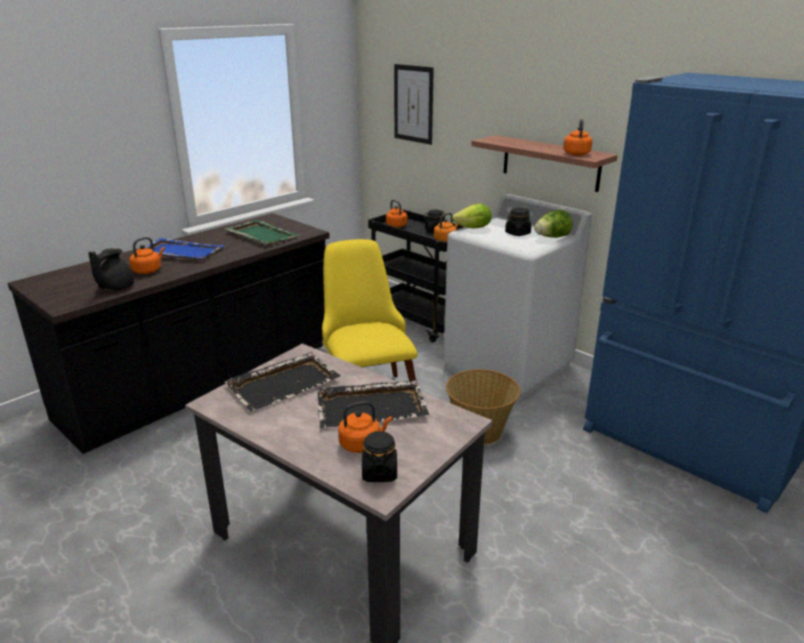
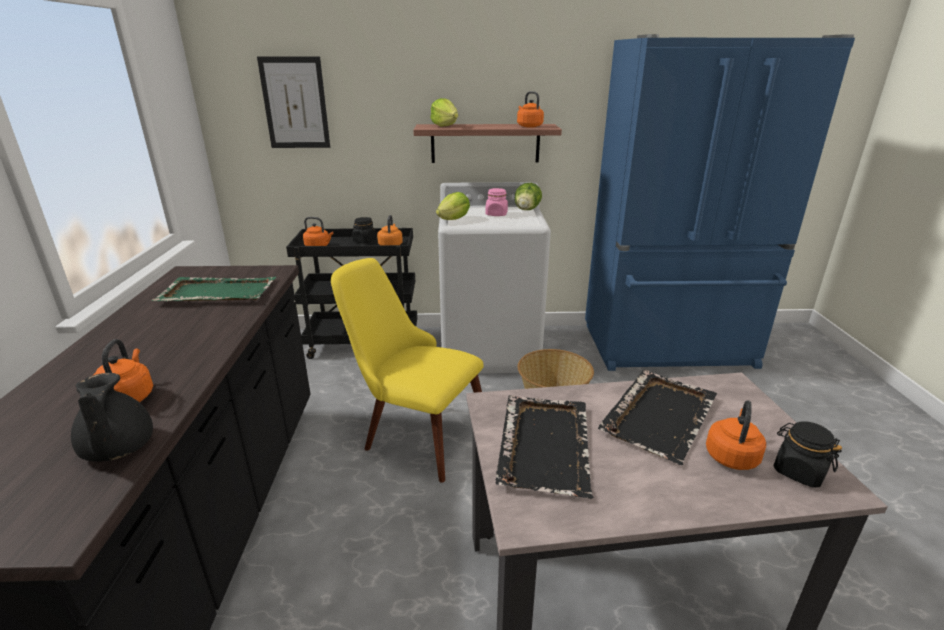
camera: 45 degrees left, 0 degrees up
(180, 252) = (131, 352): blue tray -> none
(507, 141) = (445, 126): none -> lettuce
(517, 233) = (496, 214): black jar -> pink jar

